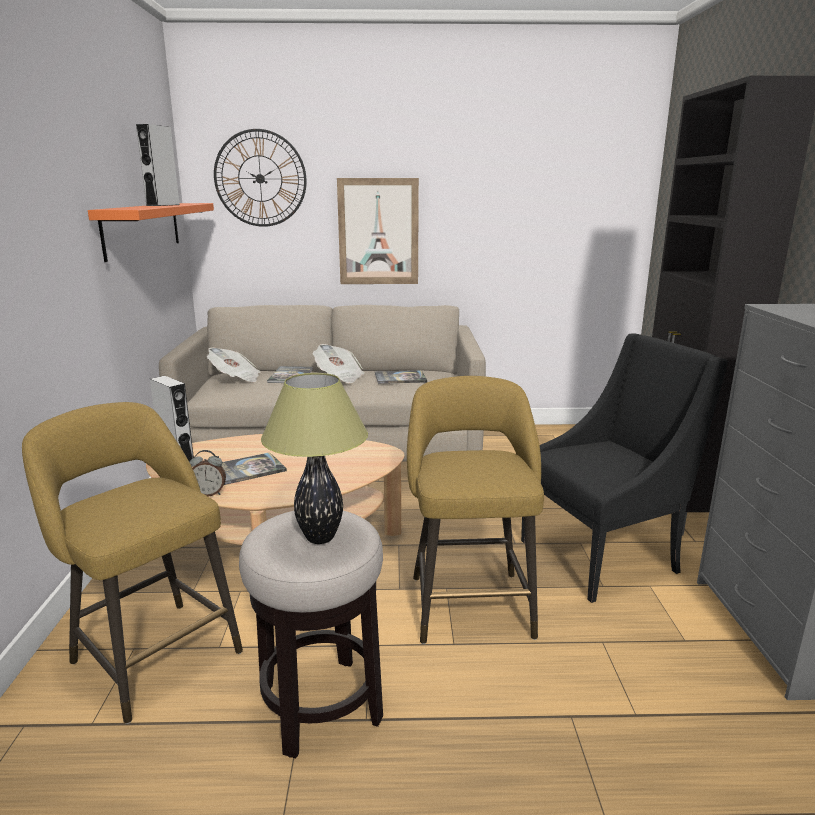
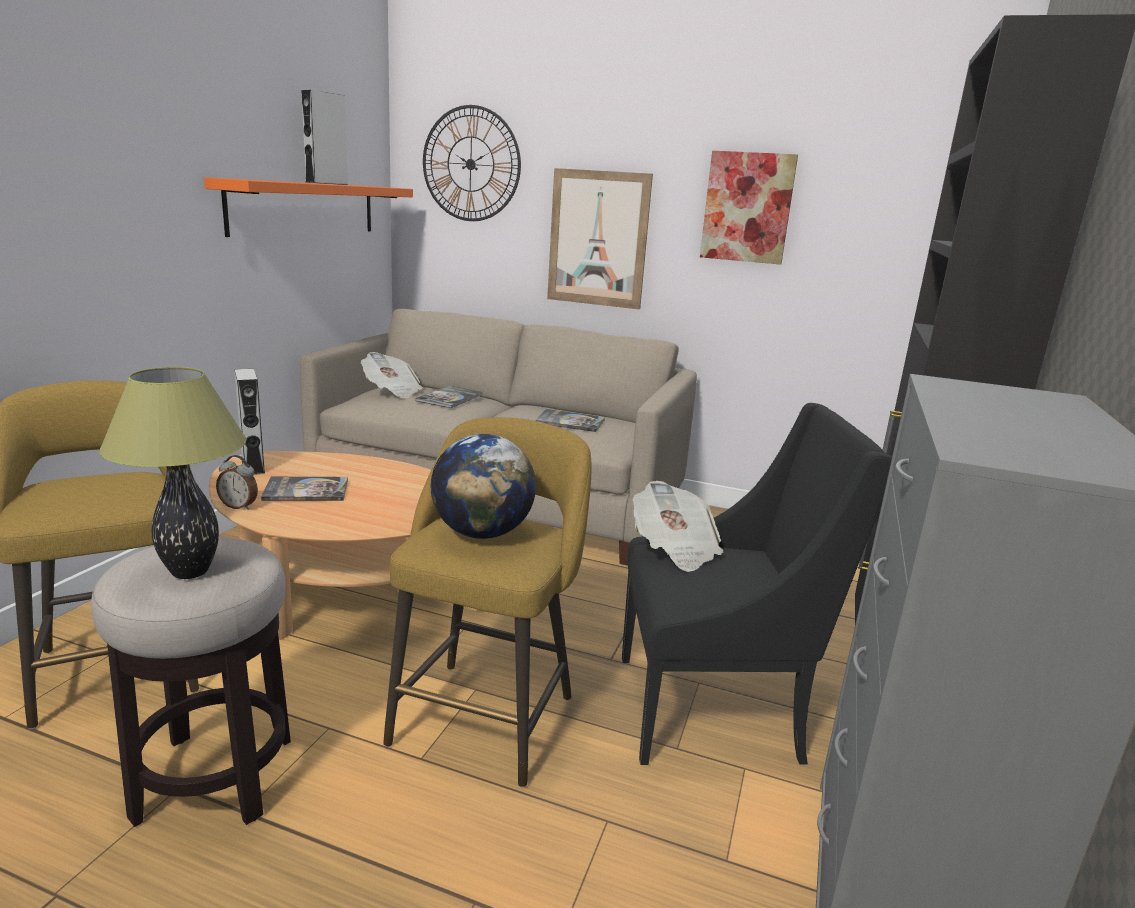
camera: 20 degrees right, 0 degrees up
(339, 377) = (503, 408): newspaper -> newspaper (674, 549)
(471, 464) = (482, 533): none -> globe
(493, 199) = (747, 207): none -> picture

